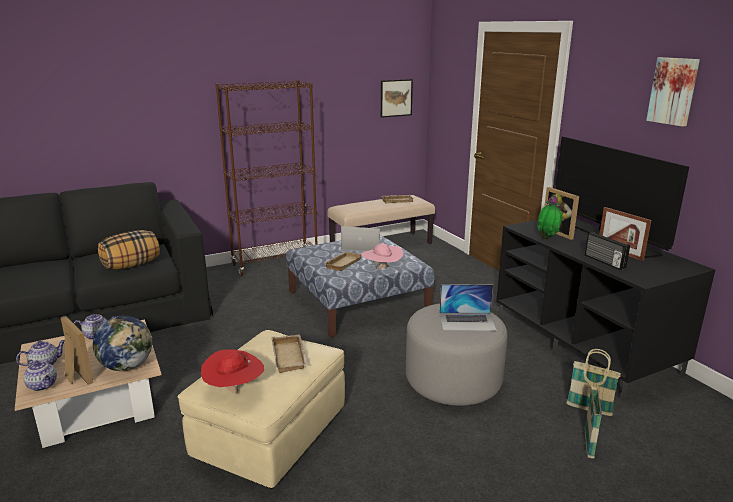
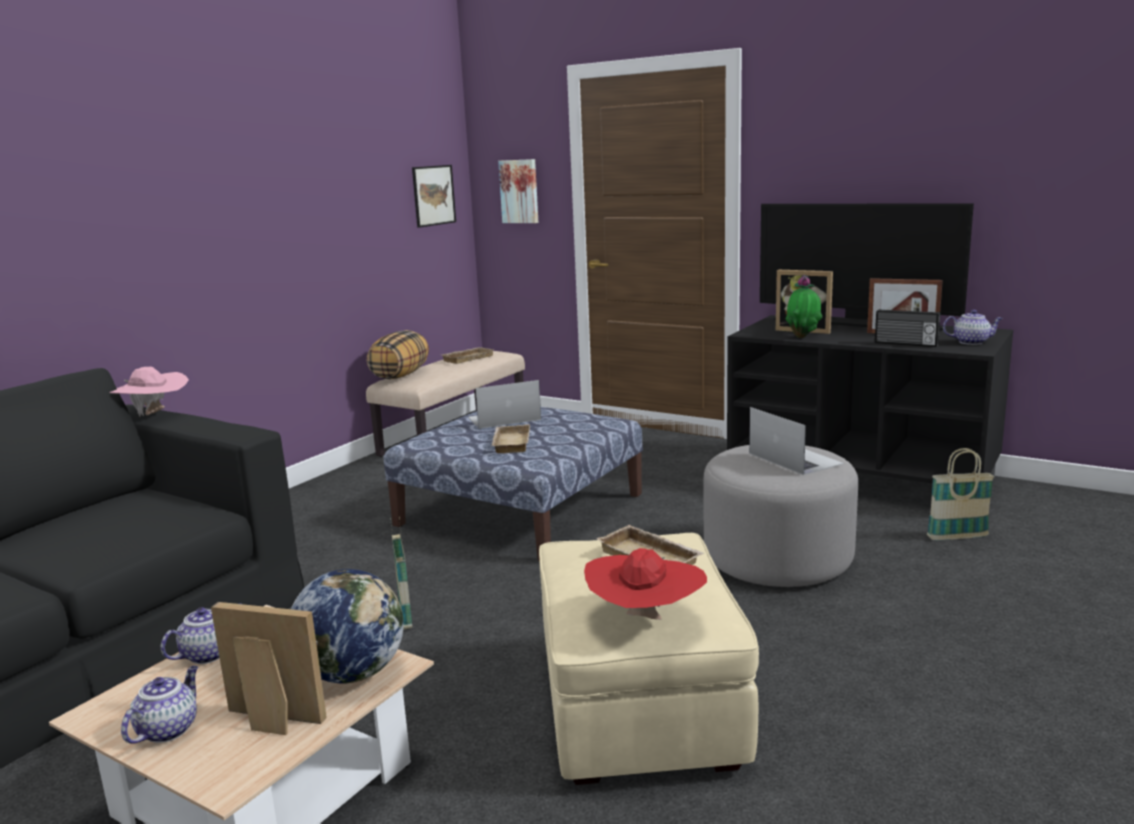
camera: 30 degrees left, 5 degrees down
(43, 385) = (224, 760): teapot -> teapot (971, 342)
(132, 265) = (146, 526): pillow -> pillow (400, 375)
(275, 263) = (311, 497): brown bookcase -> none
(382, 270) = (580, 437): pink hat -> pink hat (153, 415)
(467, 321) = (794, 458): laptop -> laptop turned 90 degrees counterclockwise
(588, 444) = (1004, 569): basket -> basket (405, 614)
(673, 91) = (917, 120): picture -> picture (520, 191)

